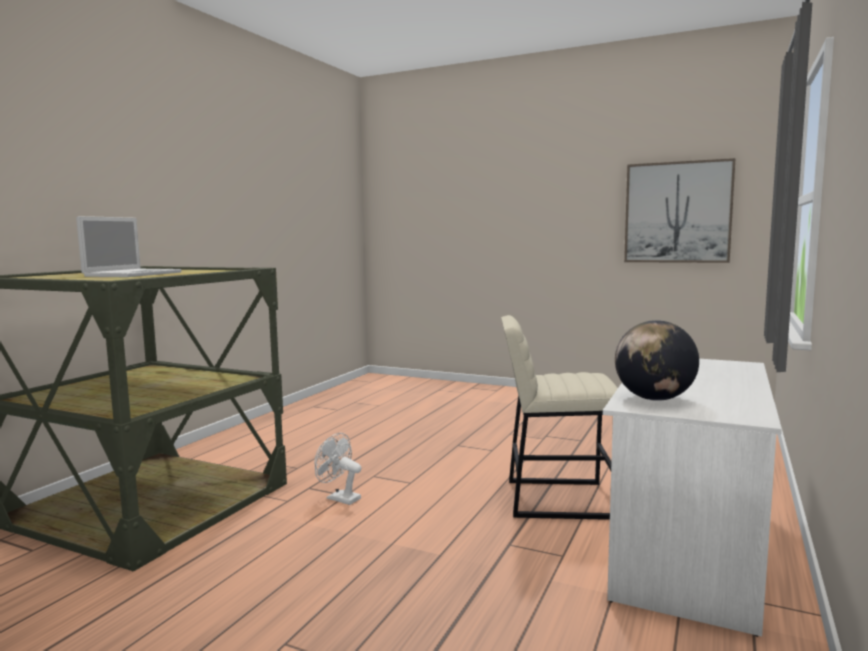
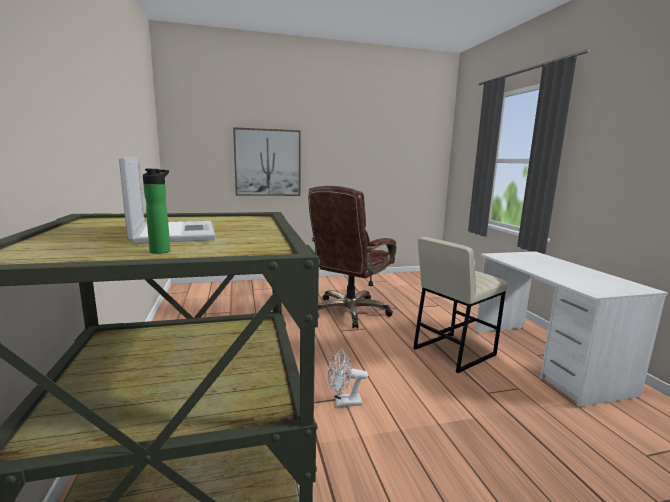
camera: 40 degrees left, 5 degrees up
(75, 278) = (162, 251): none -> bottle
(508, 430) = (350, 311): none -> brown office chair
(654, 399) = (586, 285): globe -> none
(677, 212) = (398, 160): picture -> picture (267, 163)

